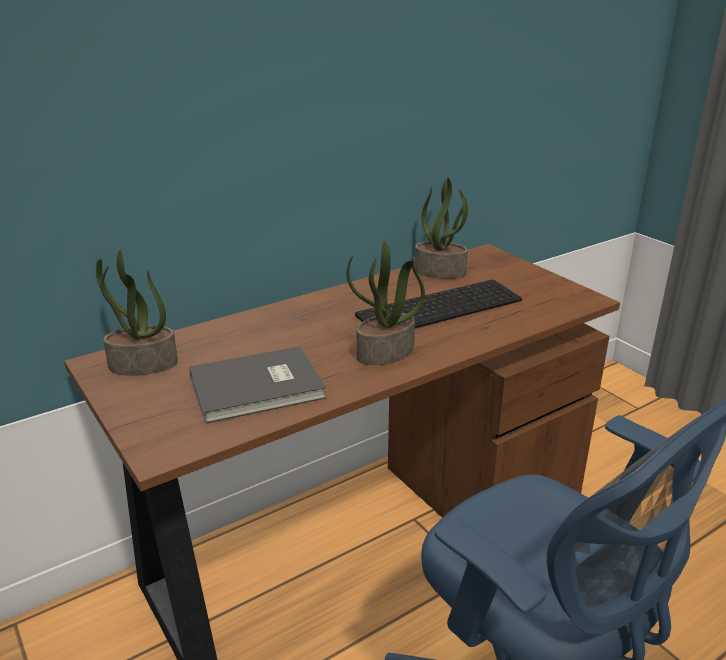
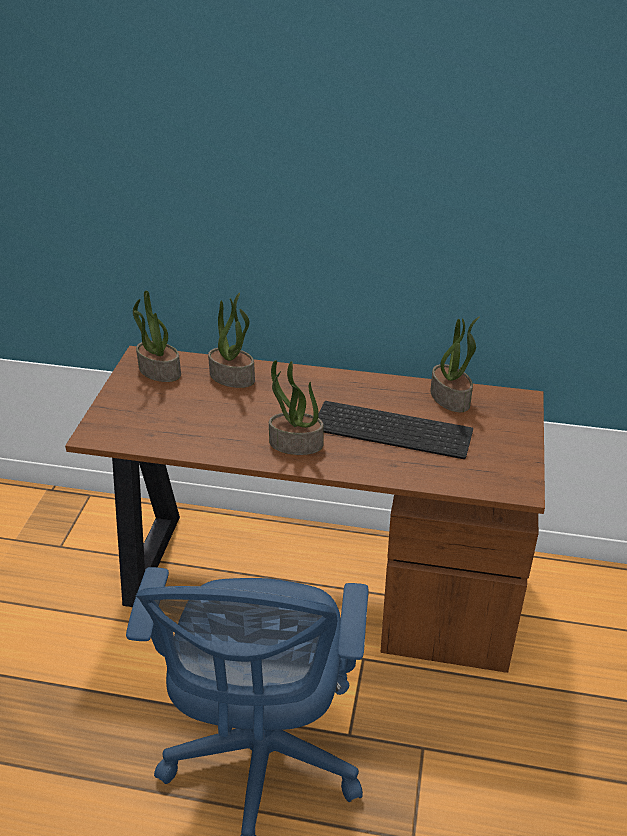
camera: 45 degrees right, 10 degrees up
(234, 335) = (233, 377): none -> potted plant
(259, 388) = (190, 425): grey book -> none

